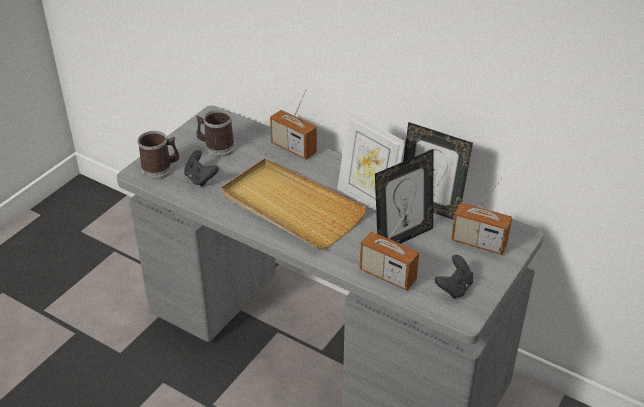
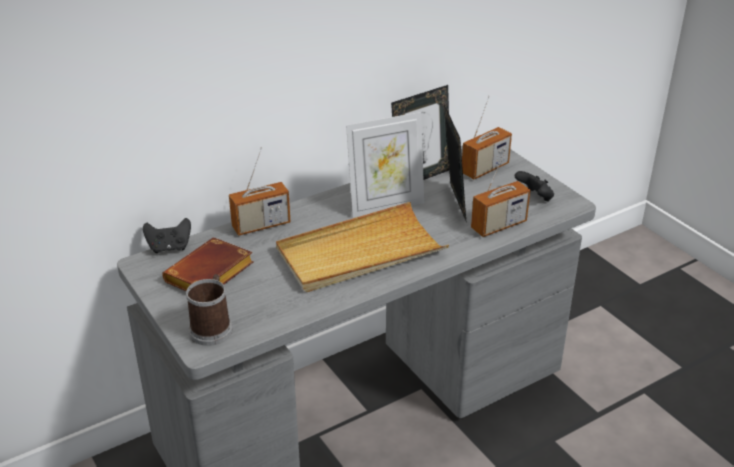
camera: 65 degrees left, 5 degrees down
(200, 179) = (258, 301): black game controller -> black game controller (169, 247)
(216, 147) = (209, 276): mug -> brown book

